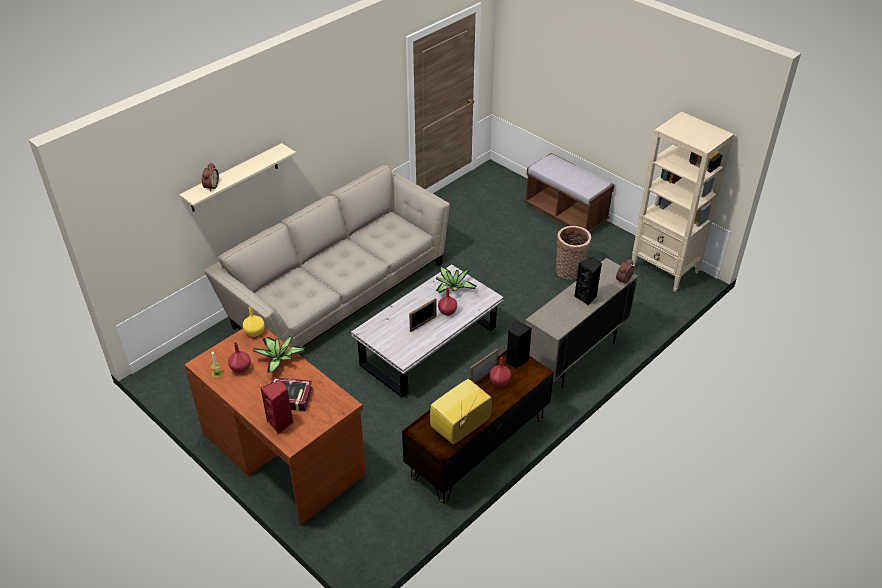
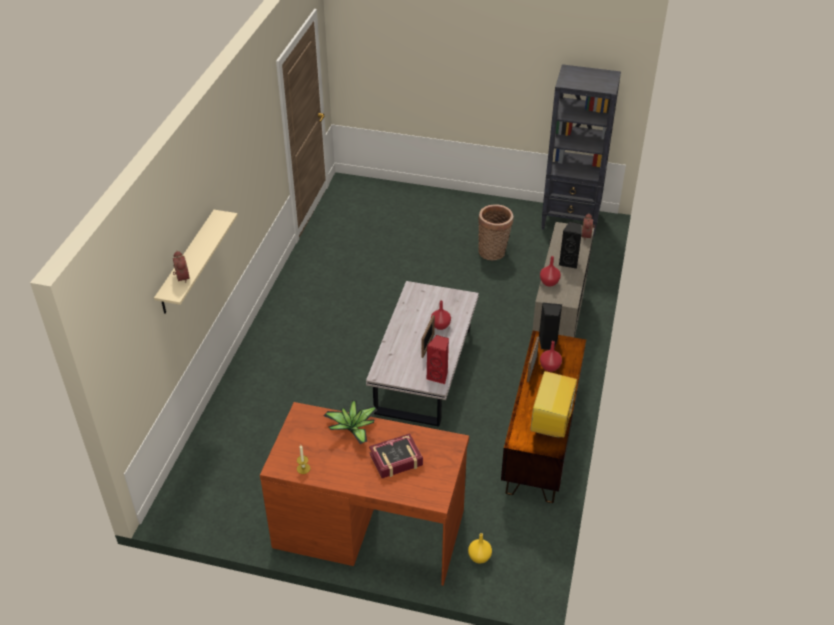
camera: 30 degrees left, 0 degrees up
(241, 368) = (323, 453): red vase -> red vase (549, 282)
(254, 332) = (304, 414): yellow vase -> yellow vase (479, 557)
(281, 423) = (410, 486): red speaker -> red speaker (438, 376)
(338, 292) = (292, 353): beige sofa -> none
(452, 288) = (426, 302): potted plant -> none
(566, 214) = (447, 201): brown bench -> none
(665, 270) = (571, 221): beige bookcase -> black bookcase

